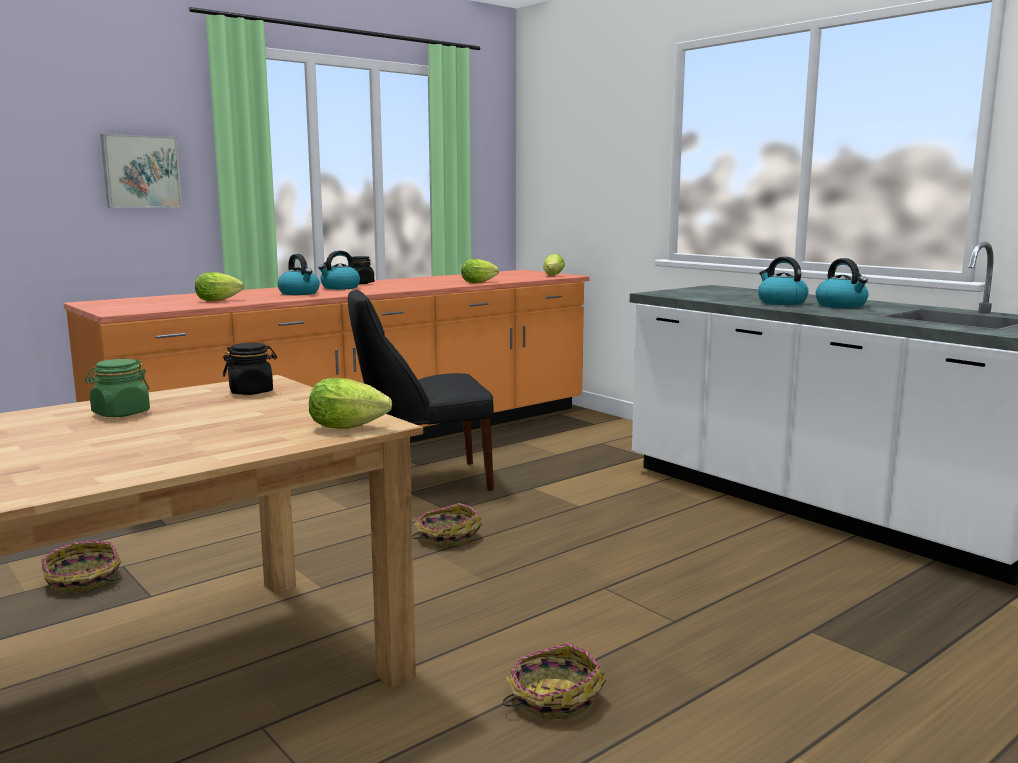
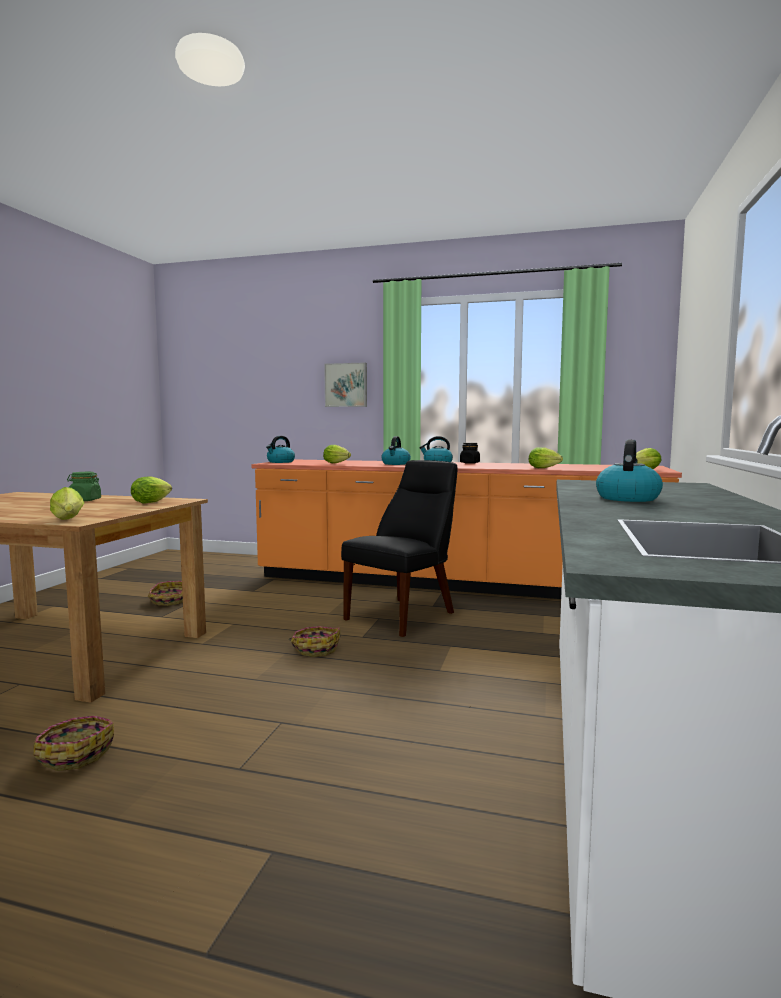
camera: 55 degrees right, 5 degrees down
(251, 391) = (153, 502): black jar -> lettuce
(422, 481) = (404, 615): black chair -> black chair turned 90 degrees clockwise
(841, 305) = (674, 508): kettle -> kettle (280, 462)

